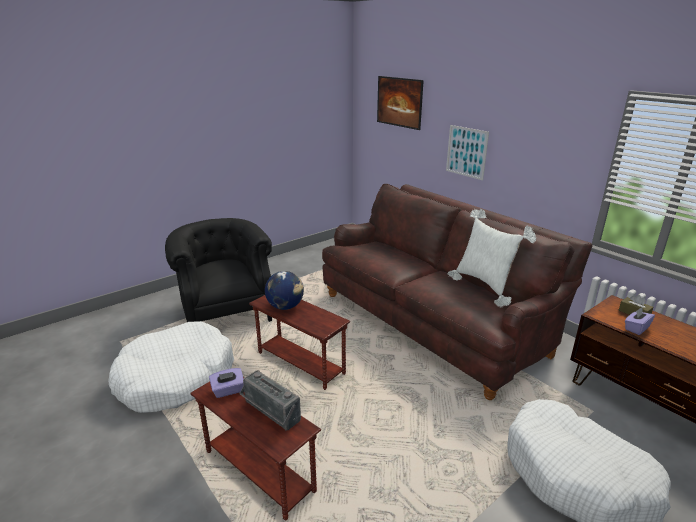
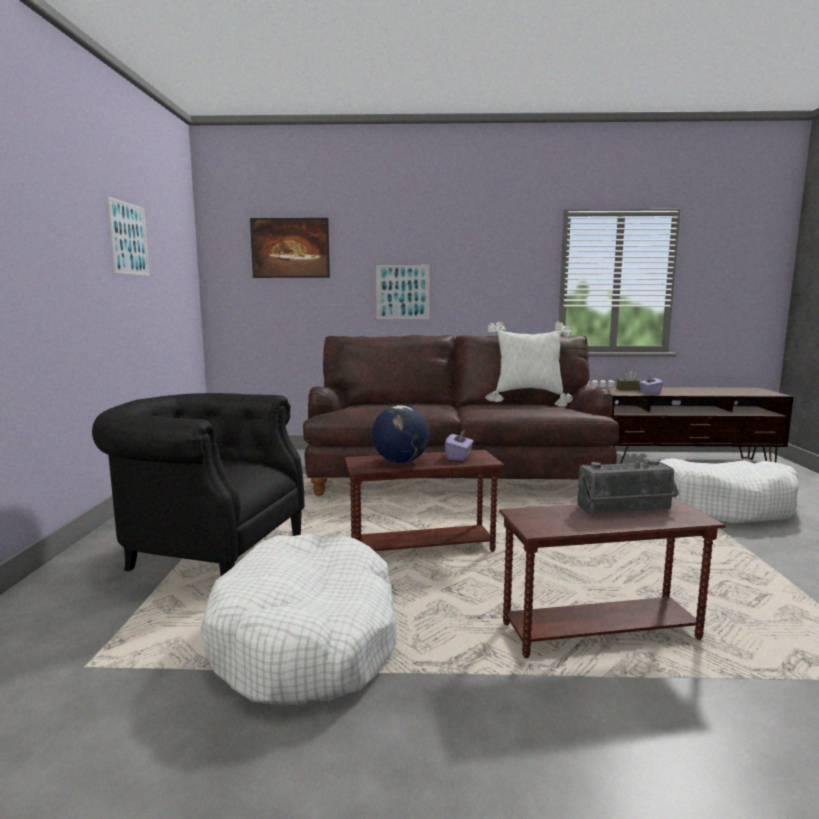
camera: 50 degrees left, 15 degrees down
(228, 390) = (551, 518): purple tissue box -> purple tissue box (459, 457)
(266, 107) = (129, 239): none -> picture

